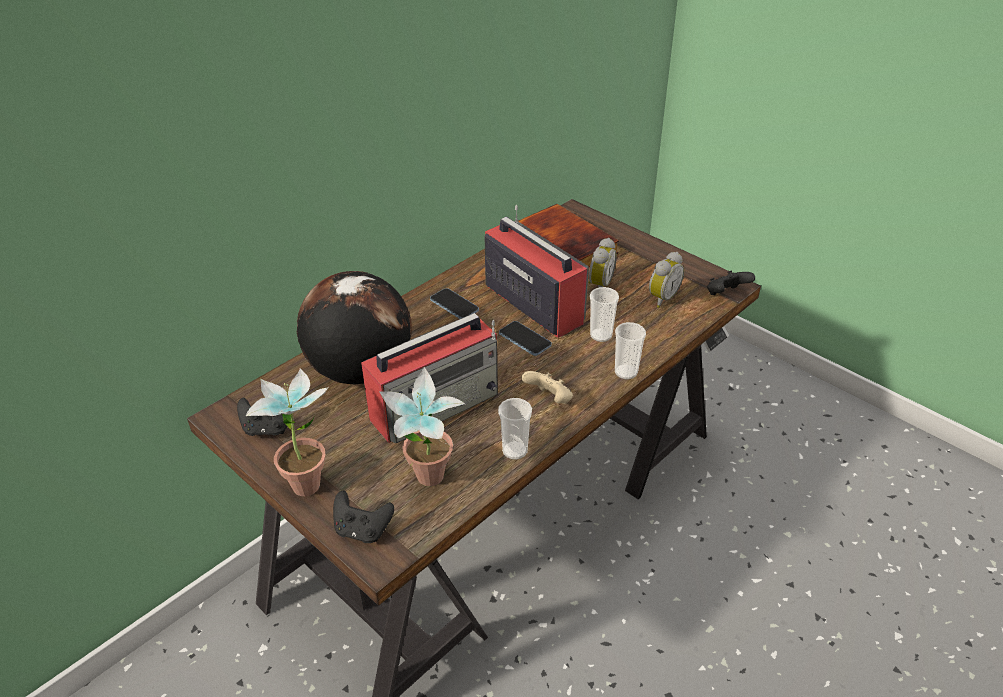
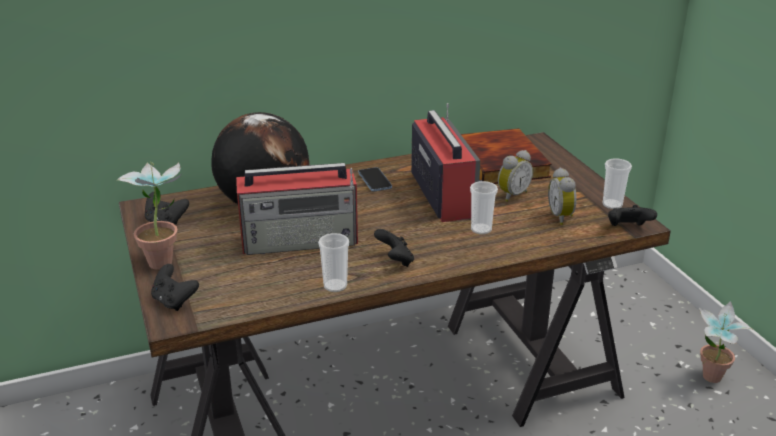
camera: 25 degrees right, 10 degrees down
(428, 484) = (248, 288): potted plant -> potted plant (710, 381)
(525, 340) = (412, 216): phone -> none
(549, 400) = (395, 261): beige game controller -> black game controller
(626, 372) = (479, 259): cup -> cup (612, 204)
(661, 298) = (562, 217): alarm clock -> alarm clock turned 105 degrees clockwise

